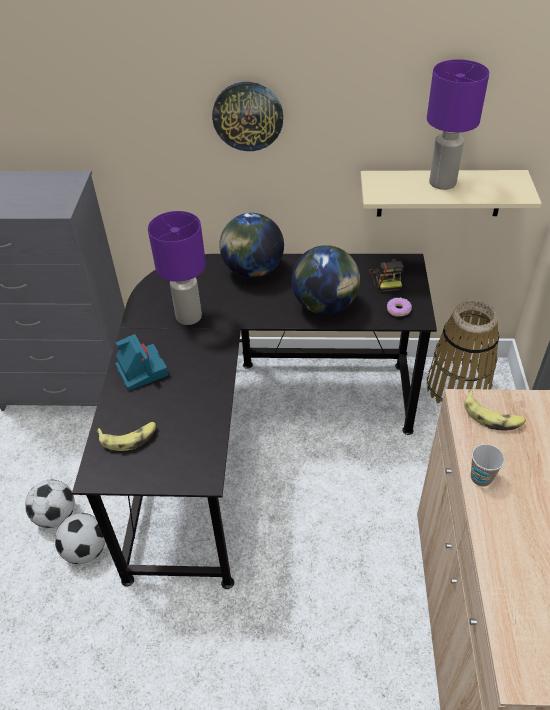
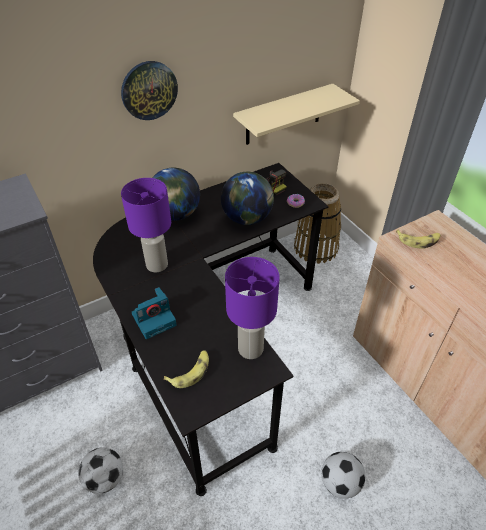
camera: 35 degrees left, 0 degrees up
(86, 550) = (151, 489): football -> football (340, 482)
(141, 370) = (154, 319): camera -> camera turned 120 degrees clockwise
(442, 183) = (293, 105): purple table lamp -> purple table lamp (251, 349)
(481, 478) = (445, 278): cup -> none

